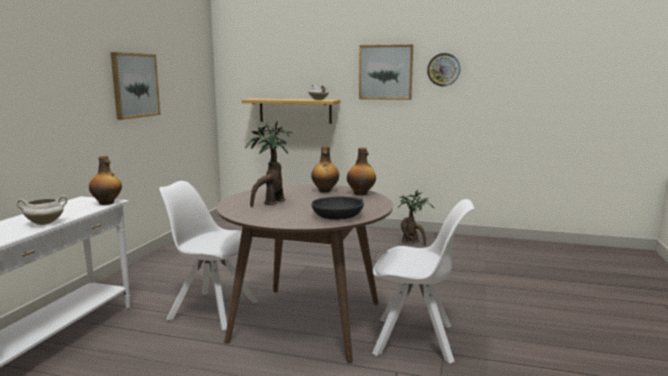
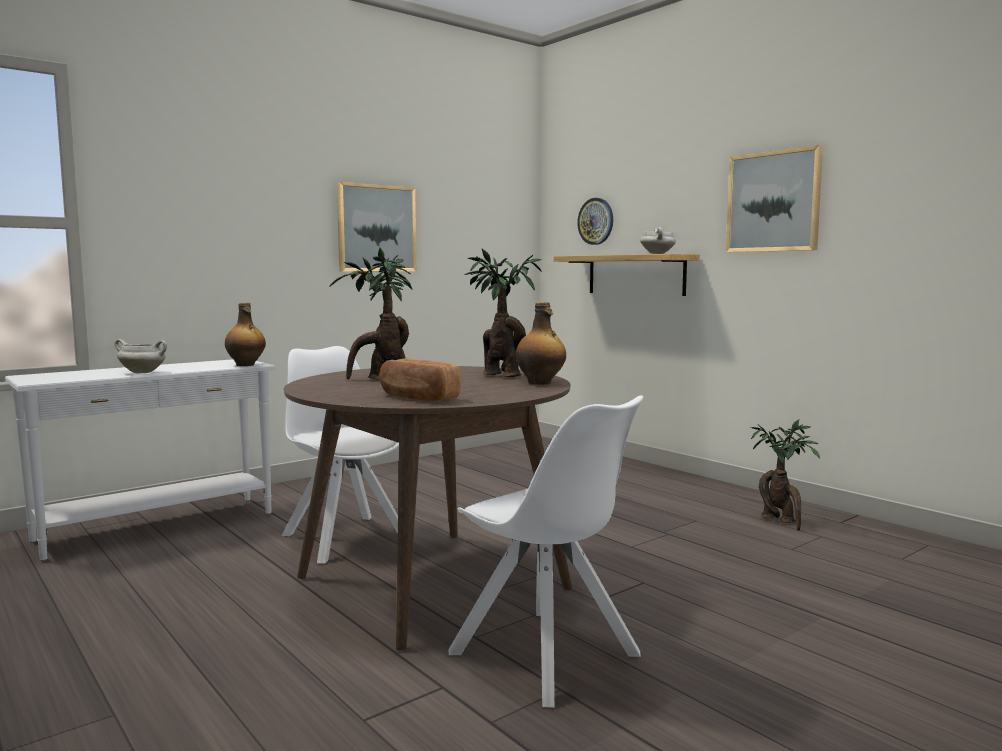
camera: 35 degrees right, 5 degrees down
(325, 191) = (499, 375): bottle -> potted plant
(337, 215) = (417, 397): black bowl -> bread
(443, 69) = (879, 188): wall clock -> wall clock (596, 221)

